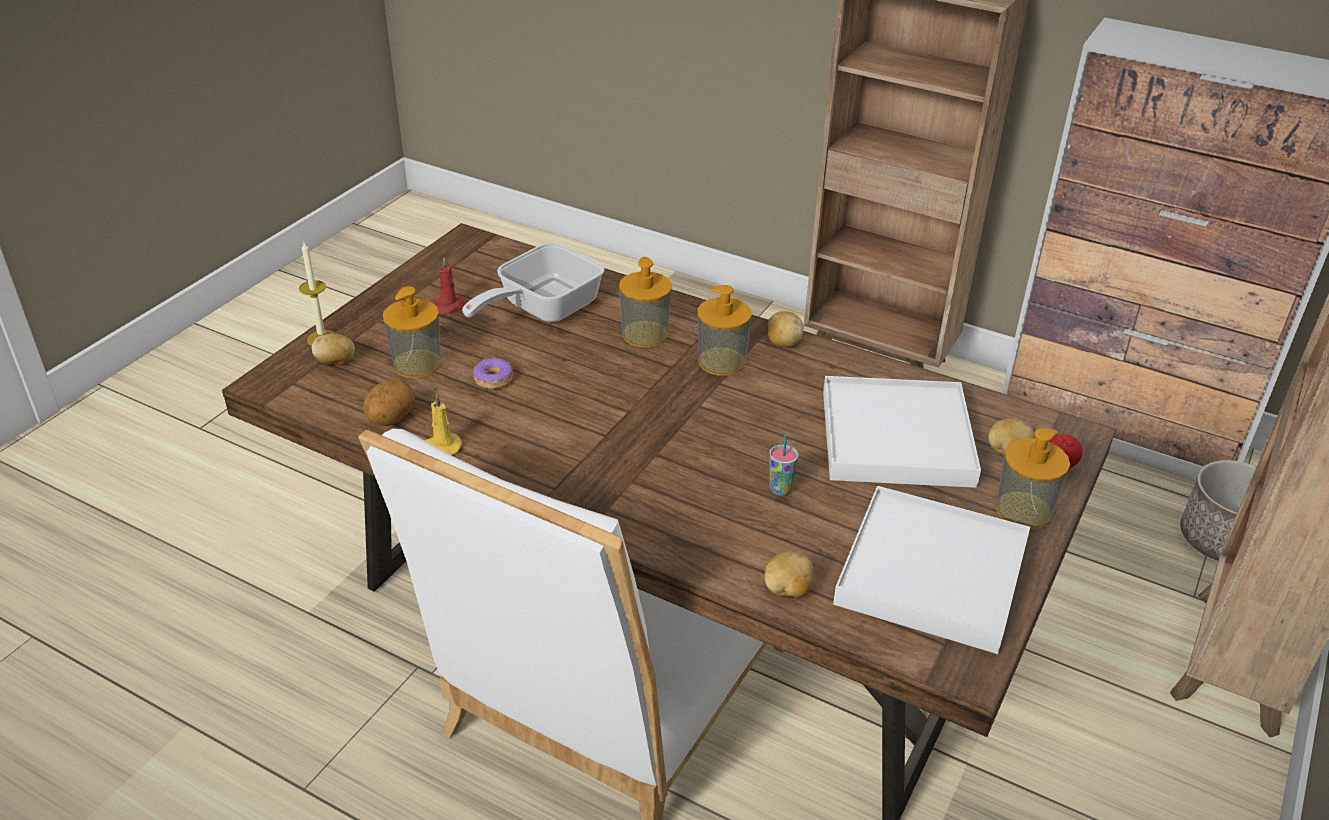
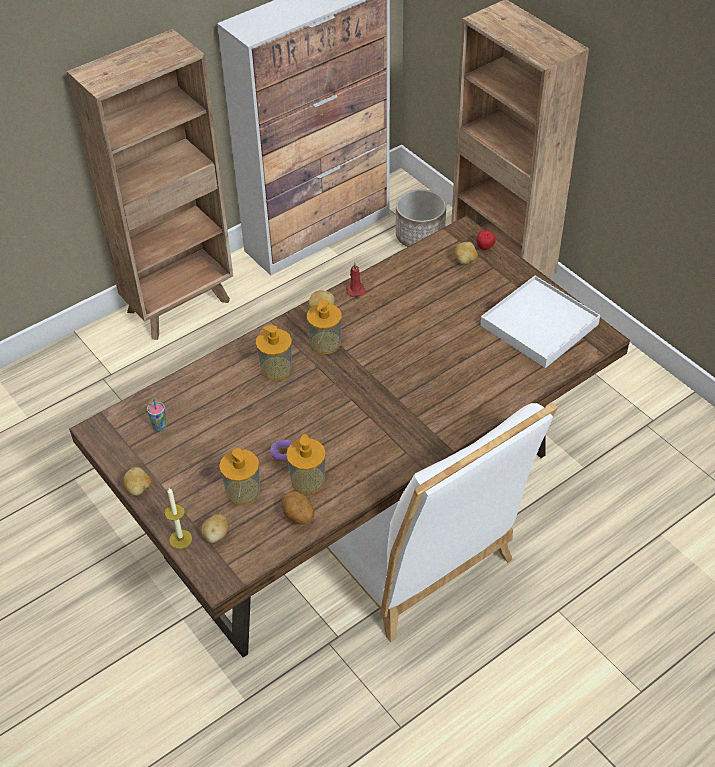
camera: 65 degrees left, 10 degrees up
(441, 446) = (340, 496): yellow candle -> none
(450, 306) = (182, 458): red candle -> red candle (355, 289)
(541, 309) = (216, 411): frying pan -> none
(780, 489) = (452, 357): cup -> cup (159, 426)
(787, 590) = (529, 381): potato -> potato (139, 489)
(896, 437) = (433, 296): white tray -> none
(1023, 511) = (510, 275): soap dispenser -> soap dispenser (308, 480)

